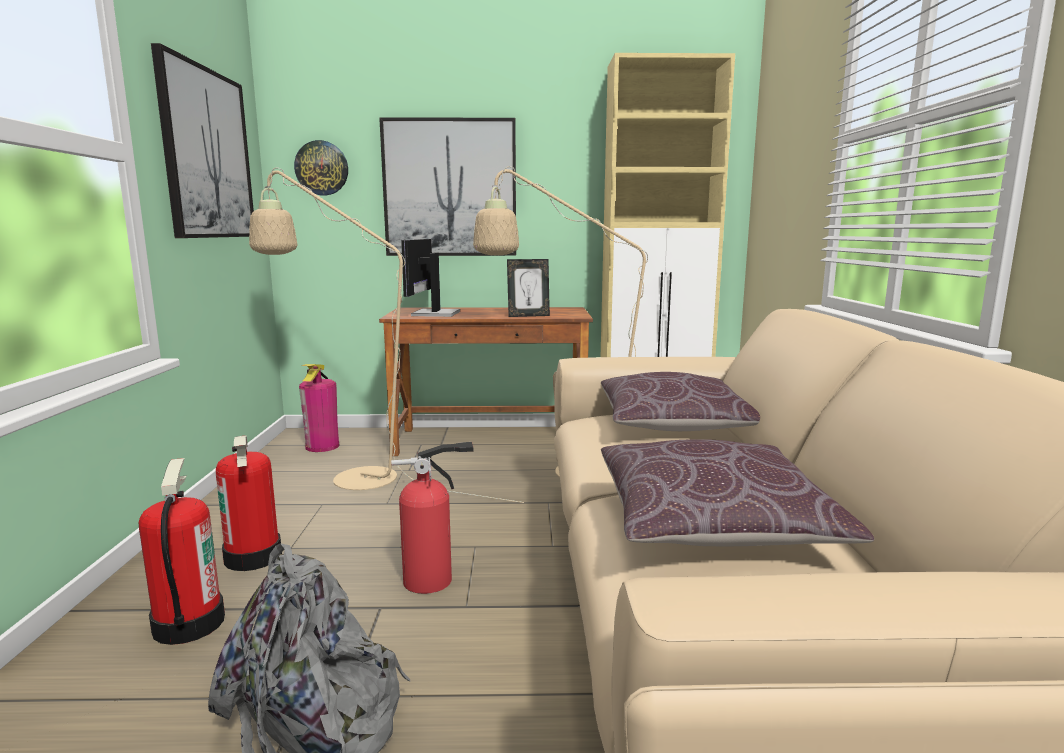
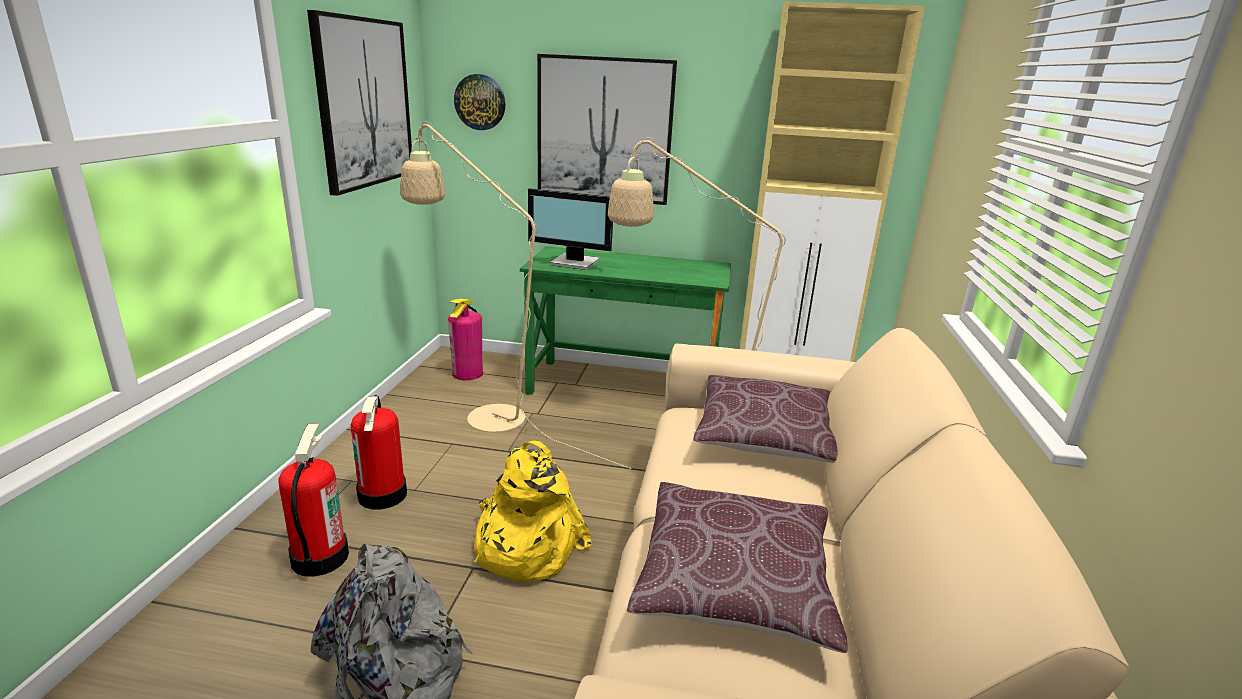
camera: 10 degrees right, 10 degrees up
(433, 313) = (574, 263): monitor -> monitor turned 90 degrees counterclockwise
(433, 580) = (525, 546): fire extinguisher -> yellow backpack
(490, 441) = (623, 387): brown desk -> green desk
(528, 316) = (665, 277): picture frame -> none

